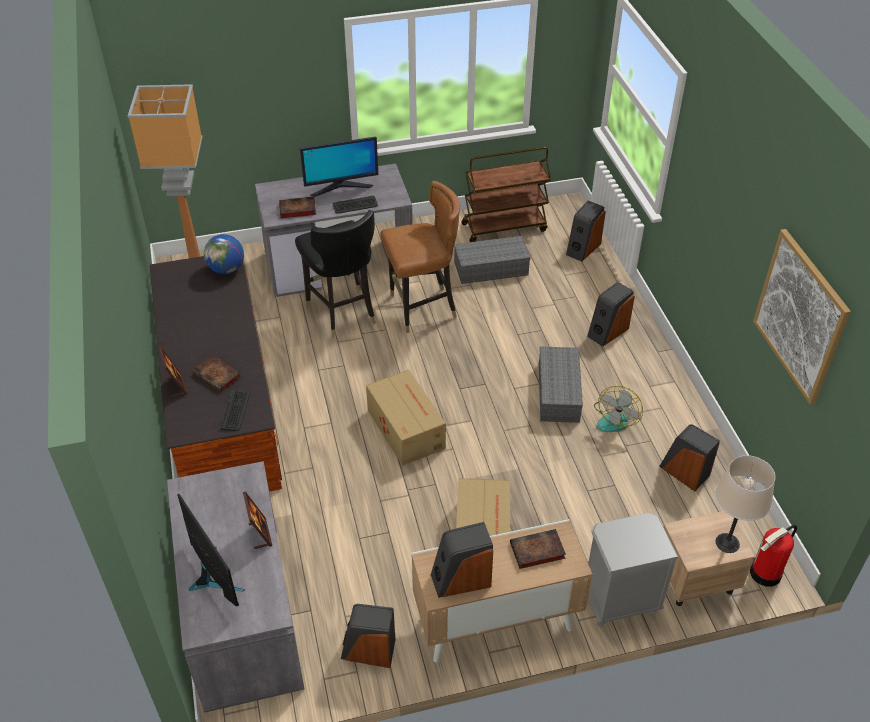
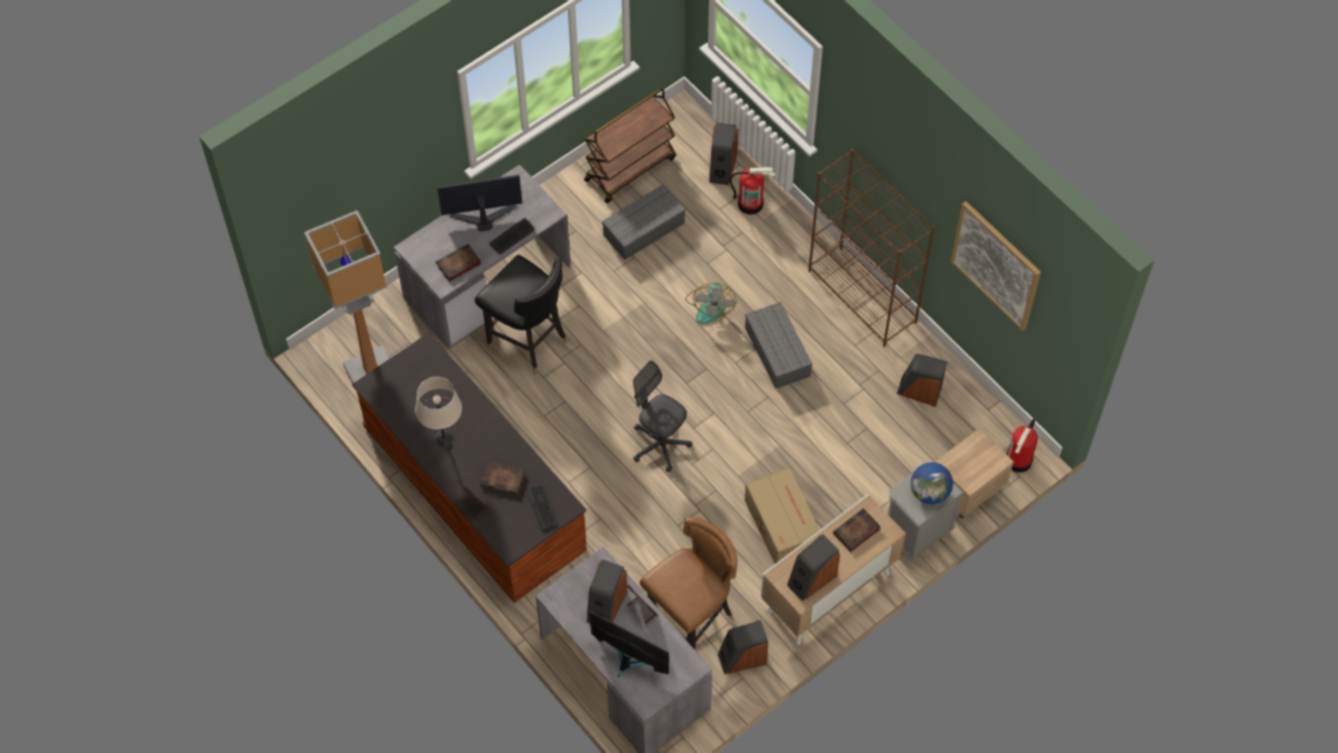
camera: 25 degrees left, 15 degrees up
(226, 269) = (431, 360): globe -> globe (930, 493)
(341, 187) = (483, 218): monitor -> monitor turned 150 degrees counterclockwise
(406, 428) = (660, 445): cardboard box -> grey office chair
(422, 309) = (603, 306): brown chair -> brown chair (691, 621)
(594, 279) = (750, 203): none -> fire extinguisher
(607, 331) = (791, 264): speaker -> speaker (606, 606)
(615, 418) = (839, 359): fan -> fan (710, 306)
(663, 377) = (863, 297): none -> brown bookcase
(727, 543) = (989, 459): beige table lamp -> beige table lamp (444, 439)

